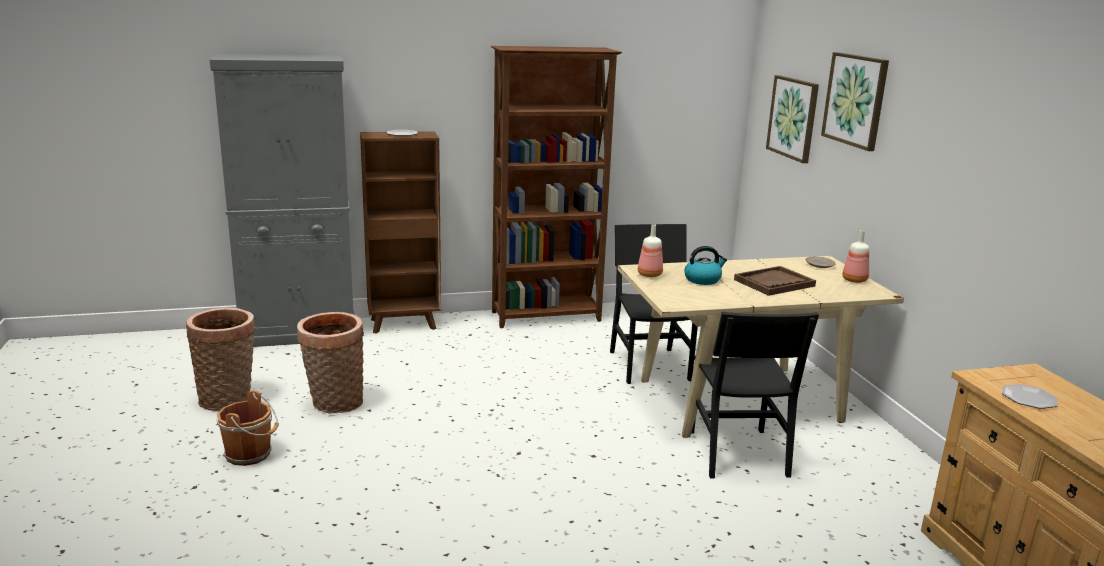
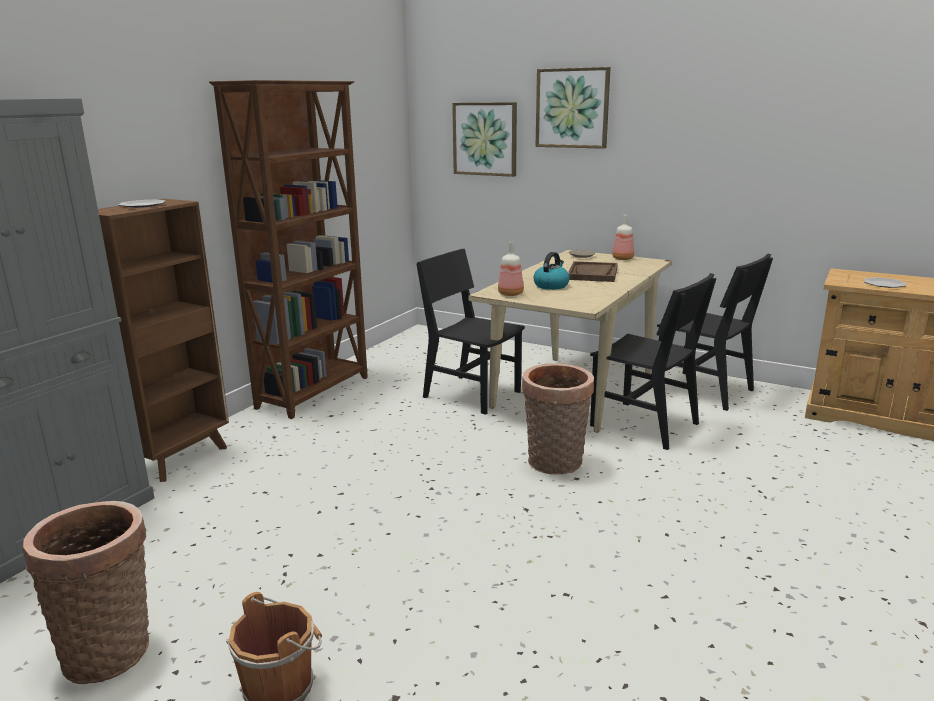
camera: 45 degrees left, 0 degrees up
(334, 403) = (268, 571): basket -> basket (555, 464)
(869, 458) = (704, 390): none -> black chair

